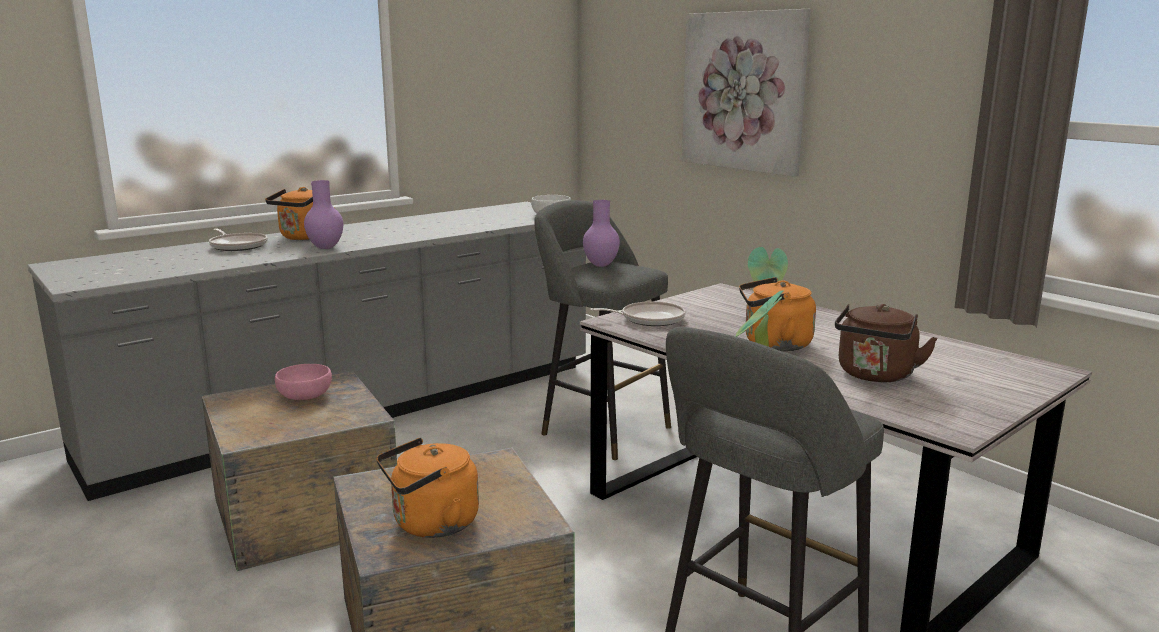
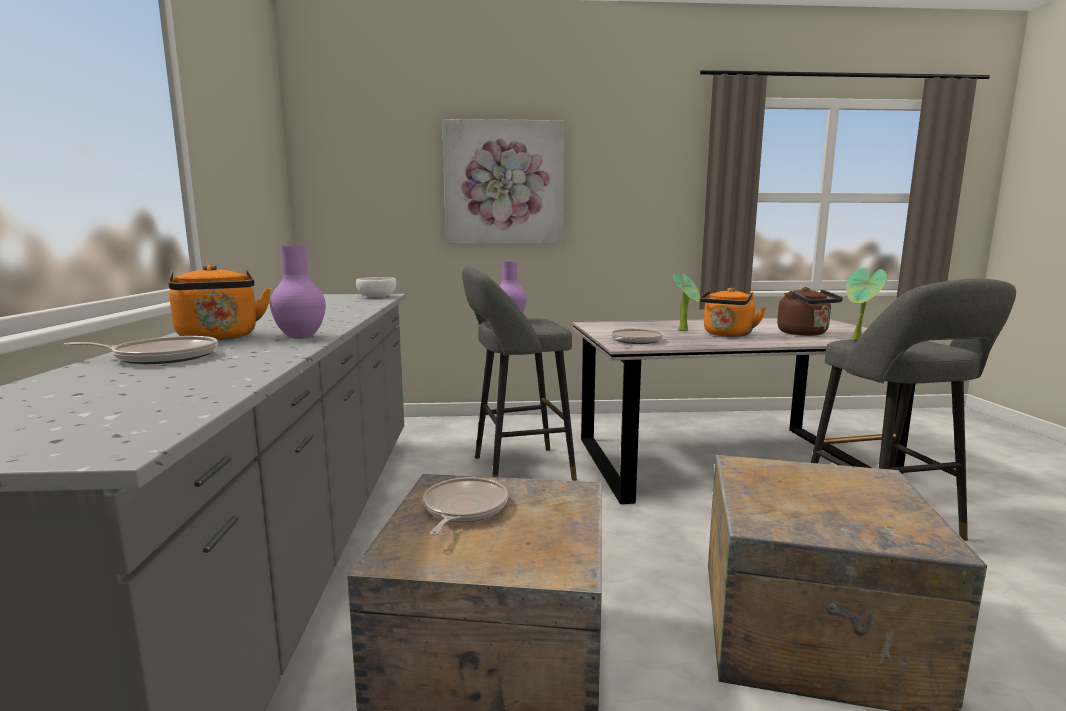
camera: 55 degrees left, 5 degrees down
(304, 395) = (463, 509): pink bowl -> frying pan
(431, 524) = (873, 513): orange kettle -> none

